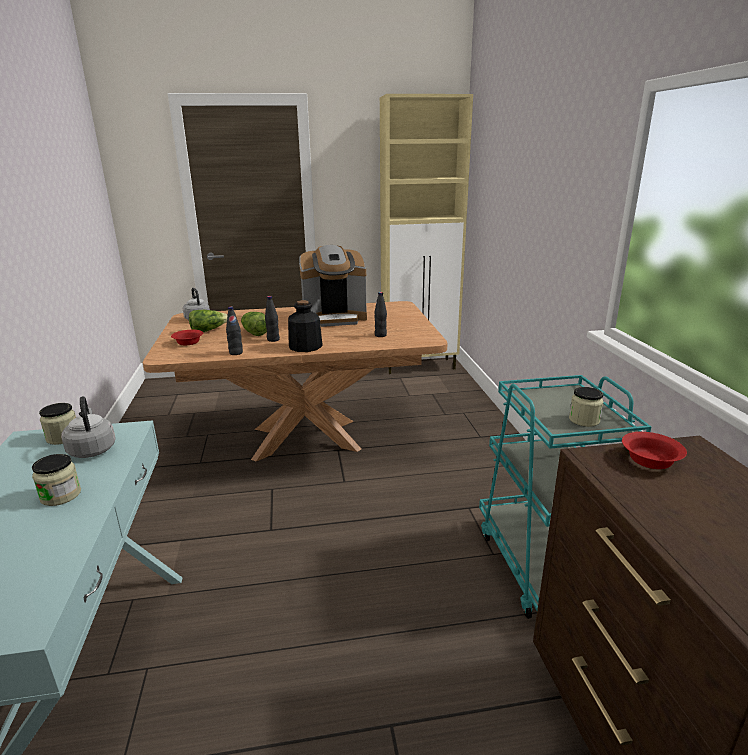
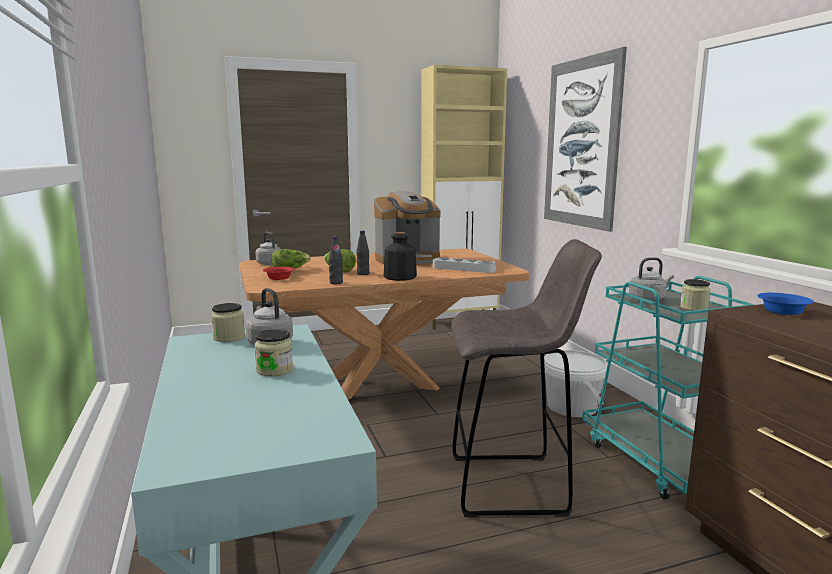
camera: 10 degrees left, 10 degrees down
(376, 580) = (512, 485): none -> grey stool
(380, 335) = (463, 269): black bottle -> grey tray
(485, 484) = (572, 407): none -> white bucket
(531, 192) = (581, 143): none -> picture
(542, 400) = (648, 299): none -> grey kettle
(651, 460) = (783, 311): red bowl -> blue bowl

